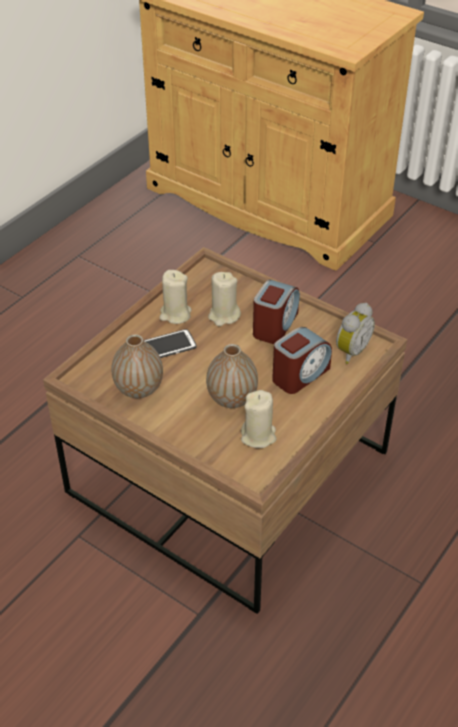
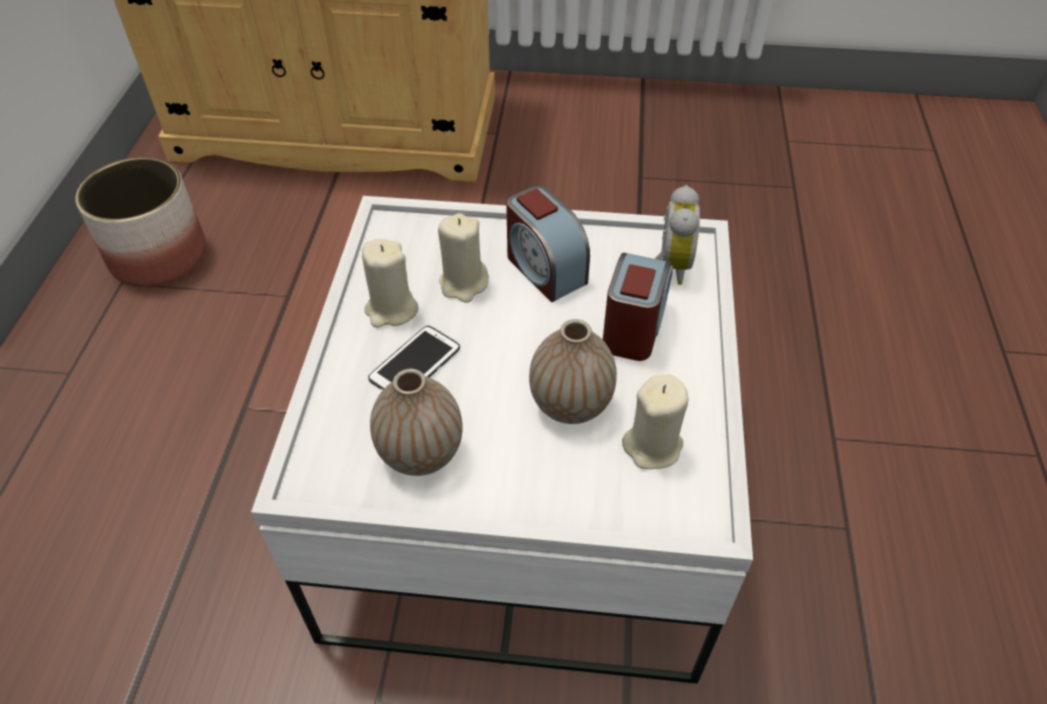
camera: 30 degrees left, 5 degrees up
(107, 247) = (158, 256): none -> planter
(228, 472) = (522, 497): brown coffee table -> white coffee table
(275, 325) = (544, 269): alarm clock -> alarm clock turned 150 degrees clockwise

